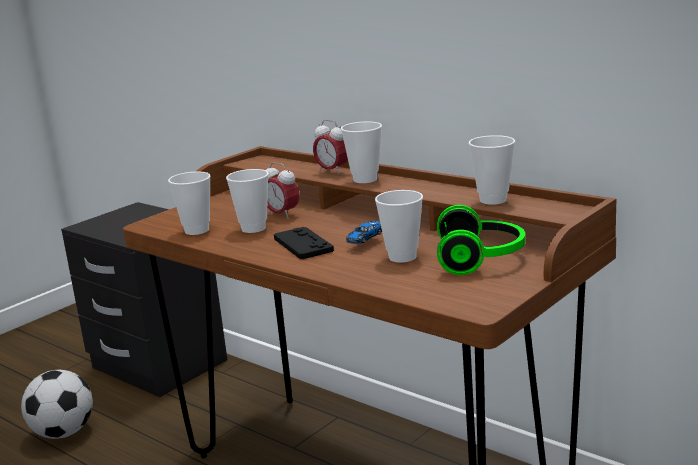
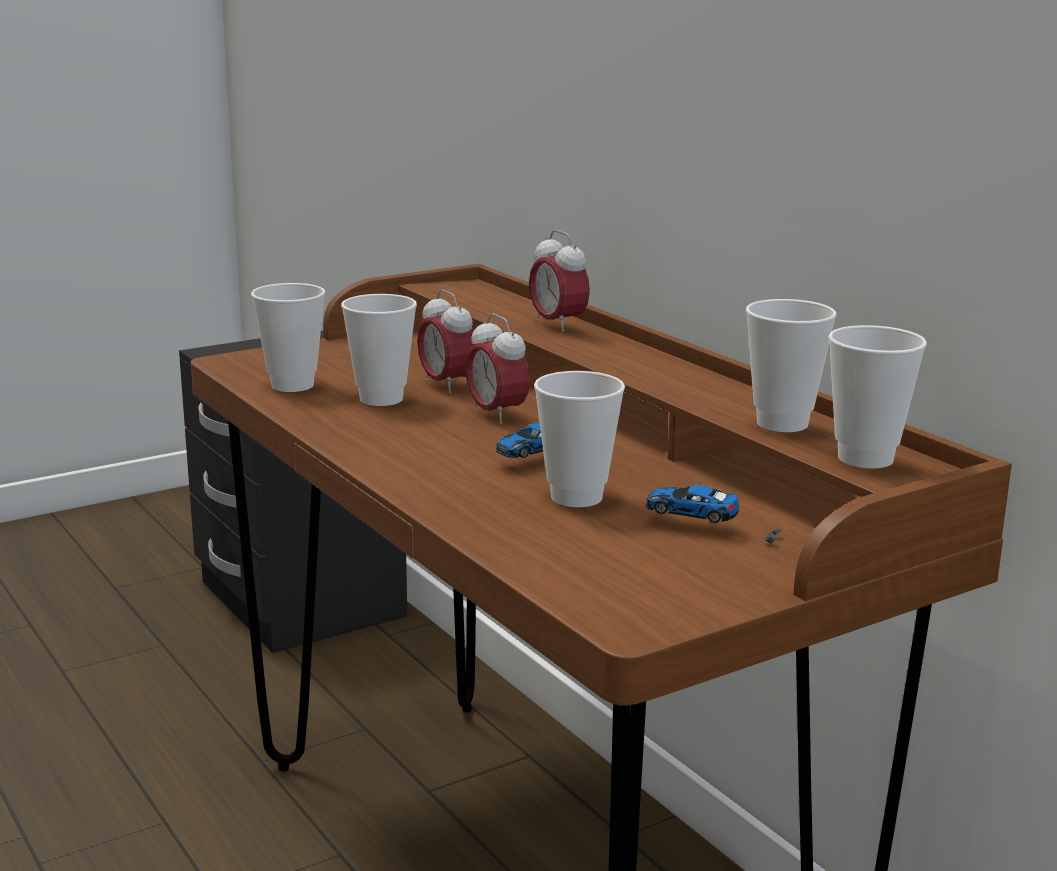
camera: 15 degrees right, 0 degrees up
(63, 433) = (104, 676): football -> none
(303, 244) = (433, 441): black game controller -> none
(323, 225) = (496, 415): none -> alarm clock
(365, 179) = (596, 347): cup -> cup (865, 458)
(481, 259) = (711, 529): headphones -> toy car

